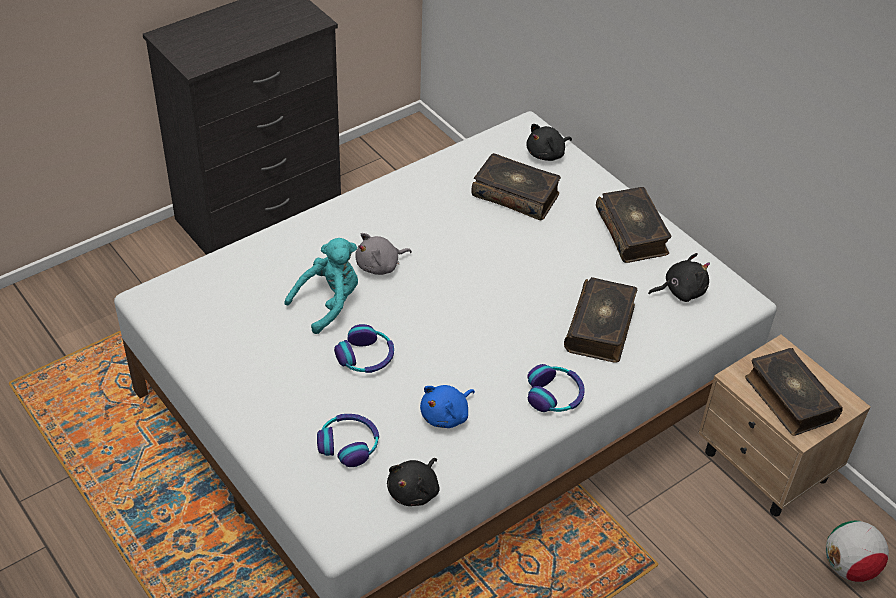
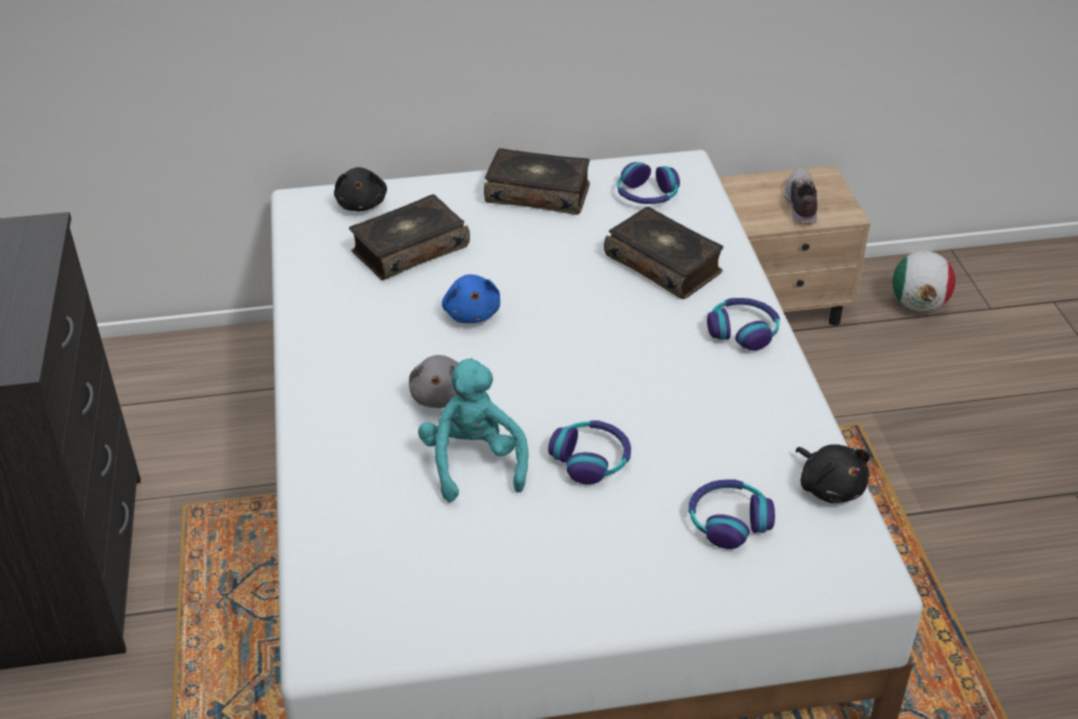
camera: 60 degrees left, 5 degrees down
(446, 415) = (727, 422): blue plush toy -> blue plush toy (472, 313)
(681, 291) = (647, 195): black plush toy -> headphones
(789, 399) = (800, 204): book -> shoe

